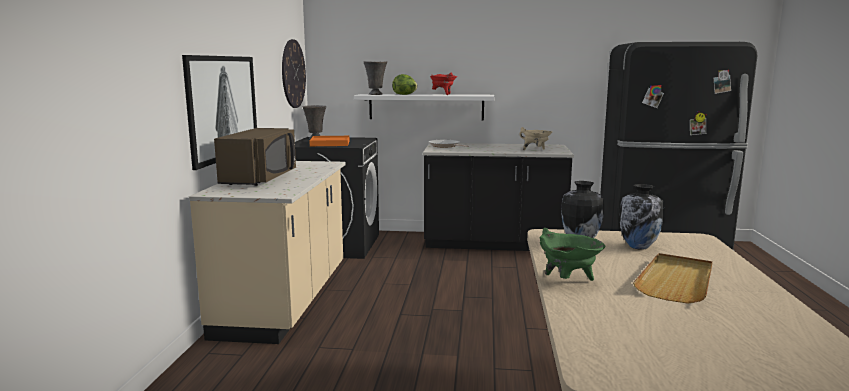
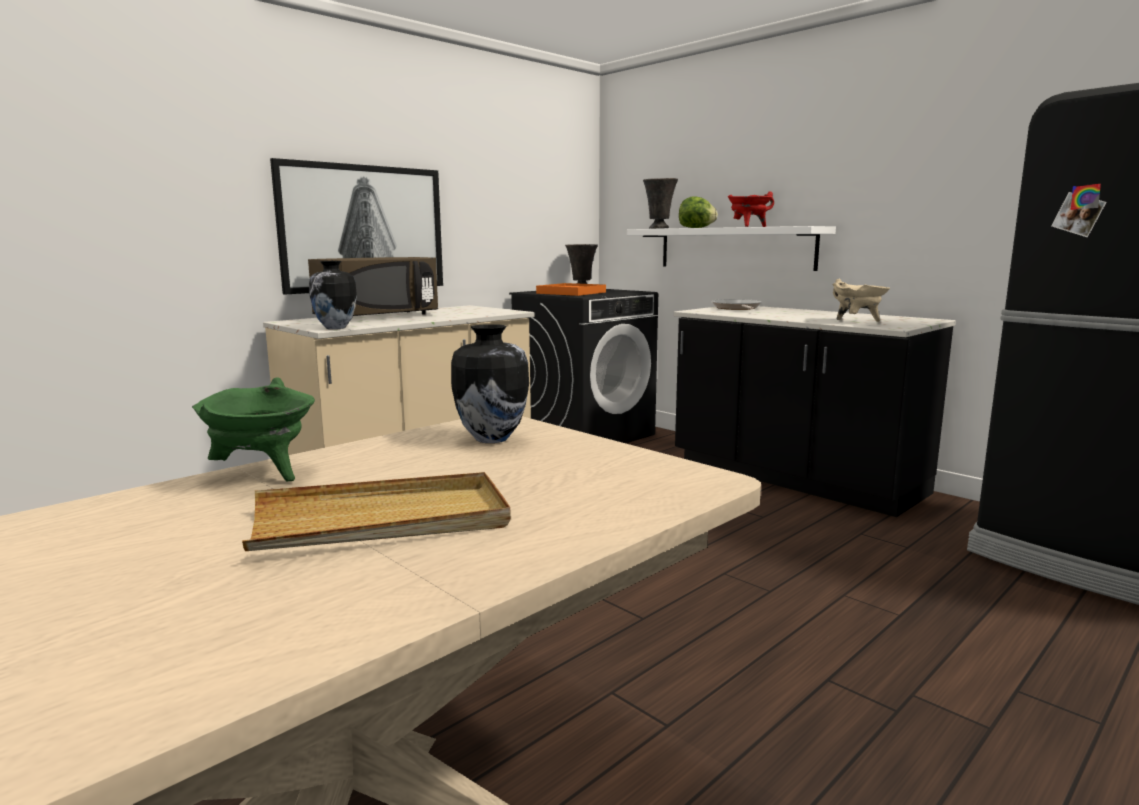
camera: 40 degrees right, 0 degrees up
(293, 74) = (557, 200): wall clock -> none
(639, 247) = (545, 465): vase -> vase (335, 328)

